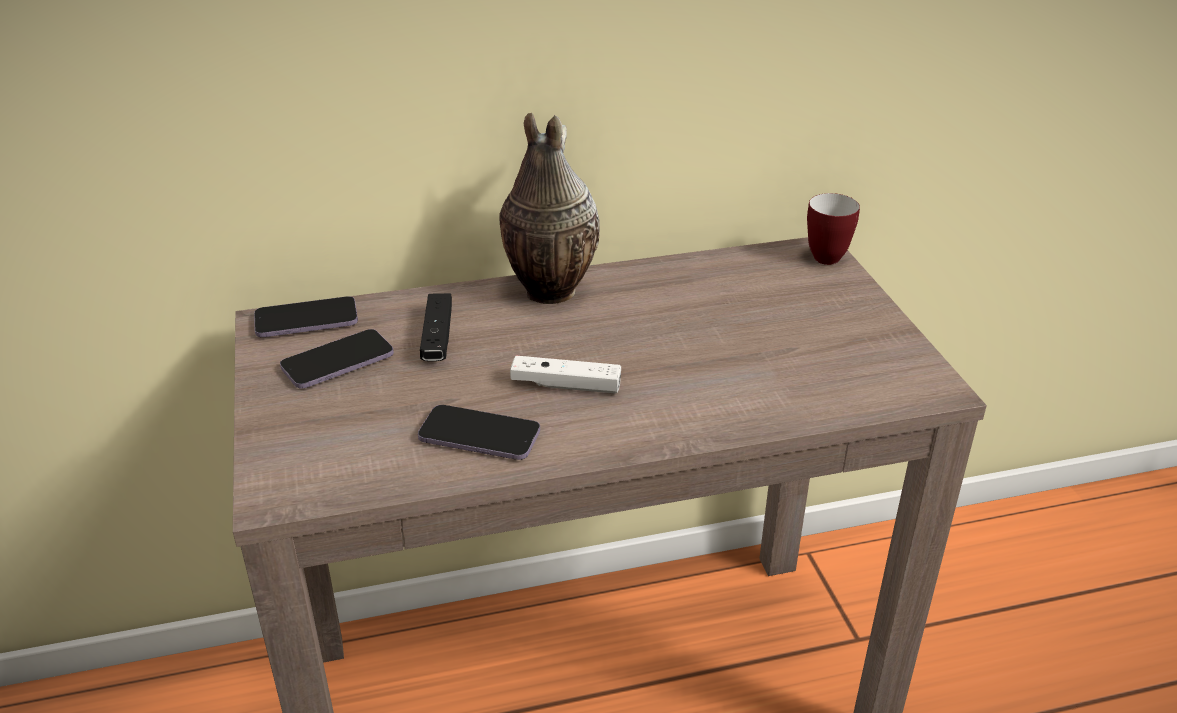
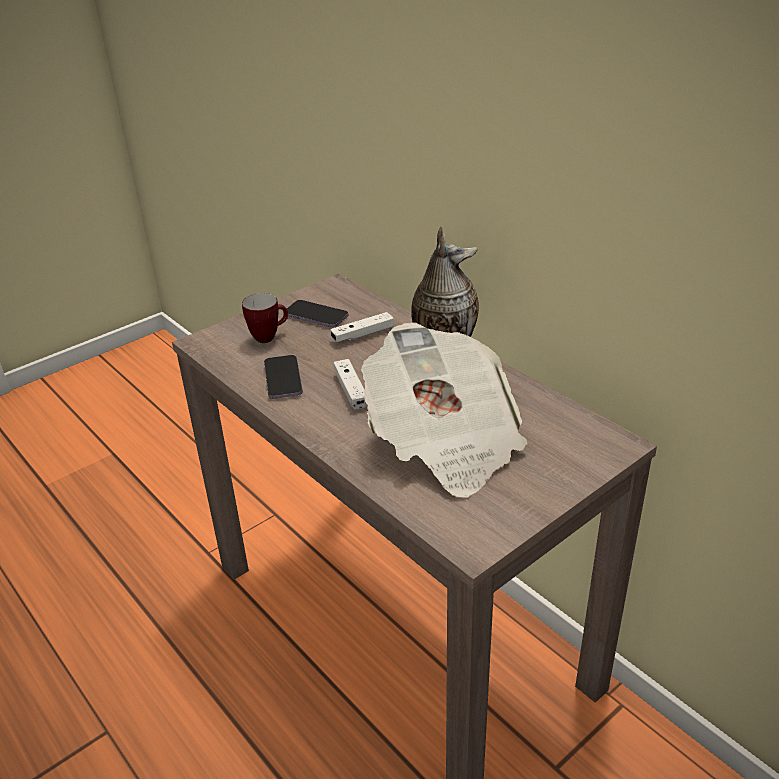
camera: 65 degrees right, 0 degrees up
(306, 320) = (345, 293): phone -> none
(437, 338) = (363, 335): black game controller -> white game controller
(737, 349) = (444, 442): none -> newspaper
(823, 255) = (614, 448): mug -> mug (269, 337)

